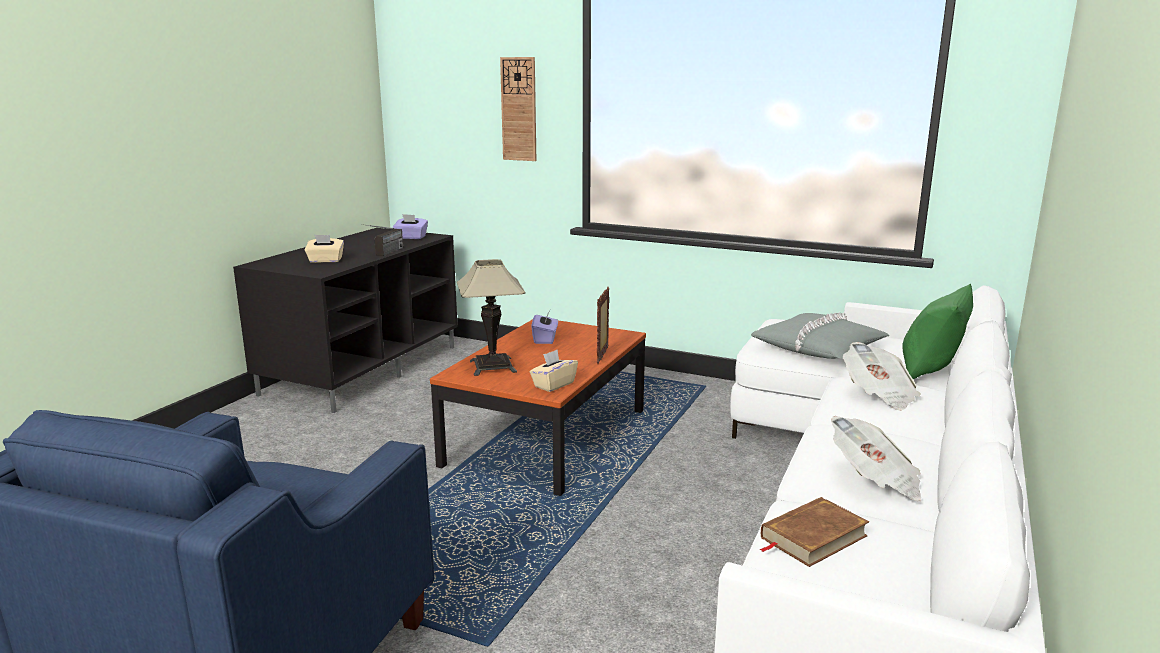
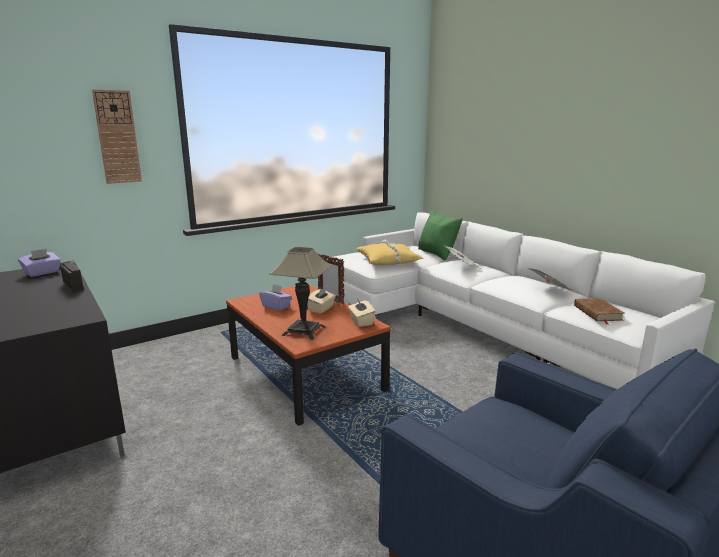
camera: 60 degrees left, 0 degrees up
(325, 260) = (40, 310): beige tissue box -> beige tissue box (321, 309)
(819, 347) = (388, 260): grey pillow -> yellow pillow

